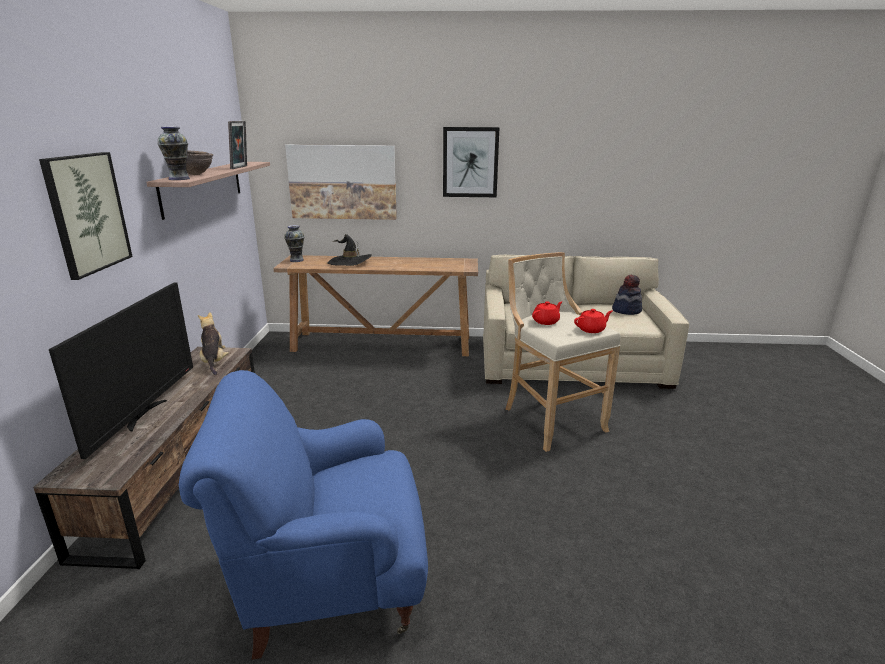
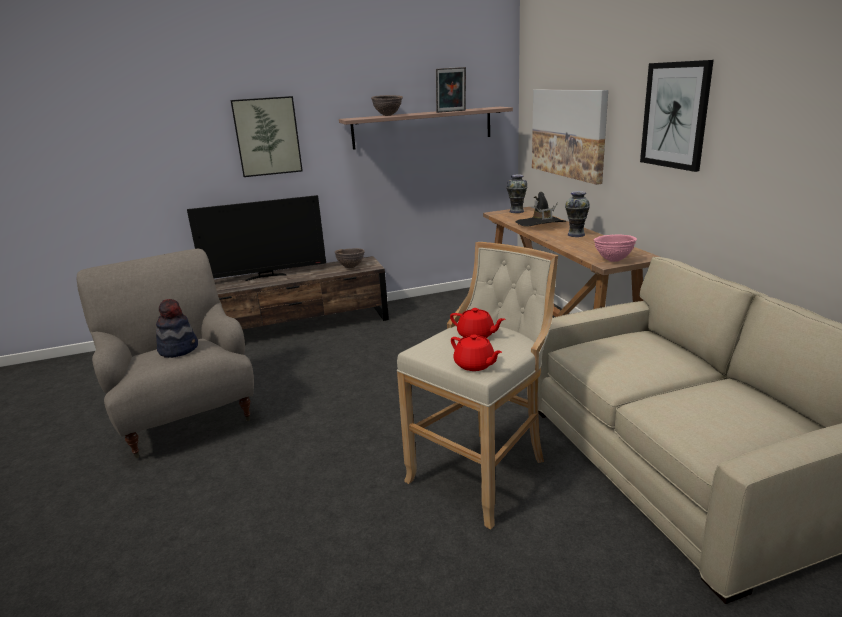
camera: 70 degrees right, 0 degrees up
(179, 179) = (358, 118): vase -> vase (576, 234)
(214, 362) = (351, 267): plush toy -> brown bowl
(328, 582) = (185, 415): blue armchair -> grey armchair
(465, 266) = (613, 260): none -> pink bowl
(626, 310) = (759, 421): hat -> hat (179, 349)

